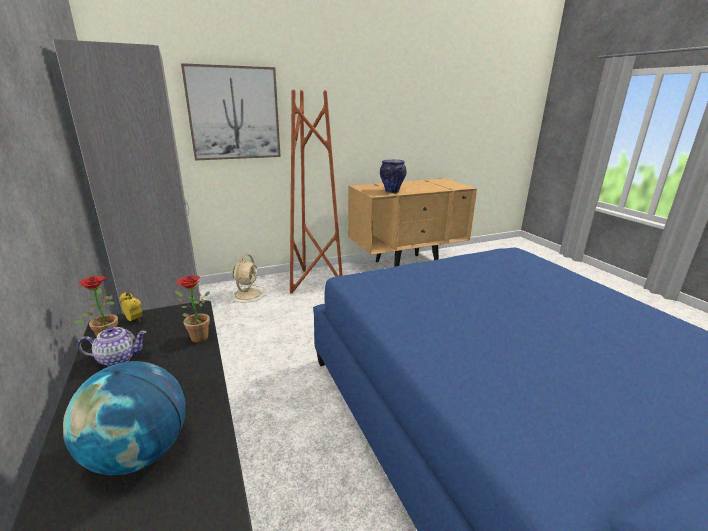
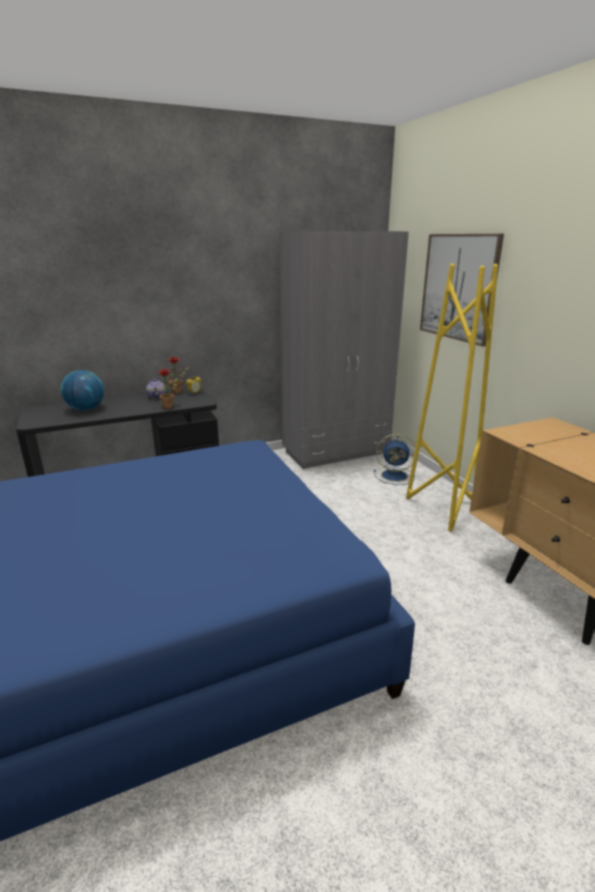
camera: 90 degrees right, 0 degrees up
(248, 293) = (395, 476): beige fan -> blue fan
(312, 282) = (444, 510): brown clothes rack -> yellow clothes rack
(391, 191) = (539, 442): vase -> none

